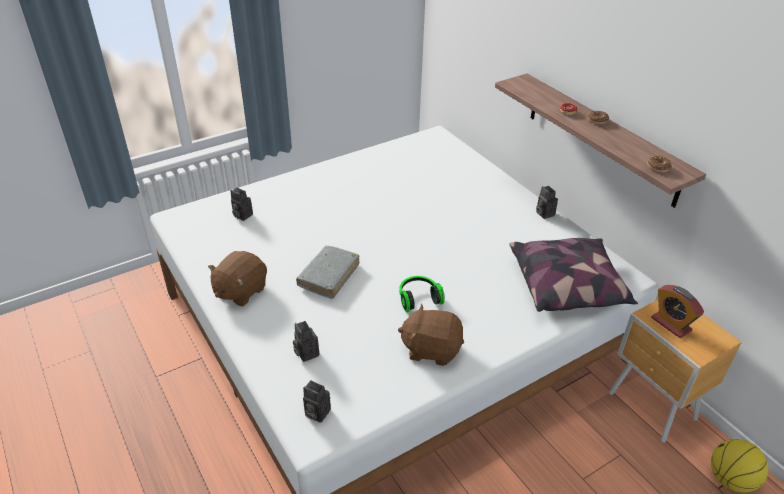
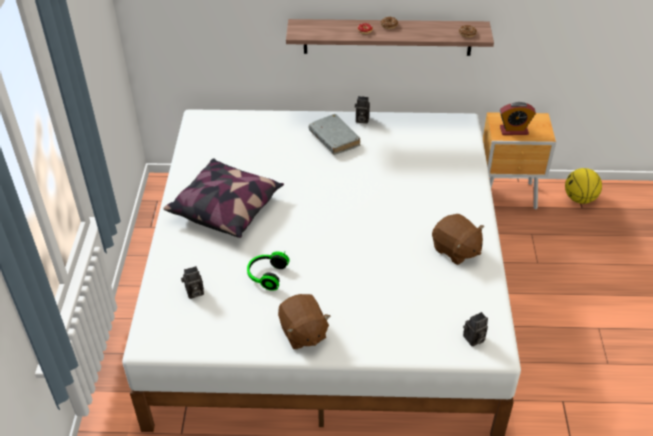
camera: 55 degrees left, 5 degrees up
(305, 352) = (408, 320): camera -> none
(329, 276) = (331, 270): grey book -> grey book (334, 139)
(418, 298) = (399, 231): headphones -> headphones (266, 275)
(431, 349) = (455, 250): brown plush toy -> brown plush toy turned 90 degrees counterclockwise
(567, 286) = (447, 153): pillow -> pillow (226, 208)

